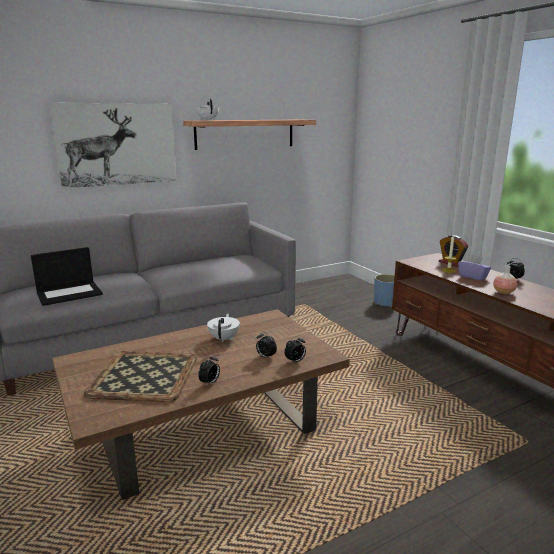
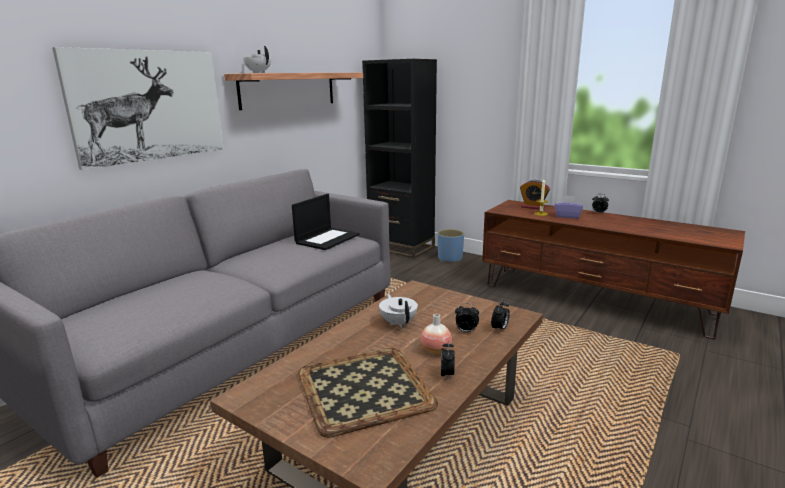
camera: 25 degrees left, 0 degrees up
(70, 293) = (155, 310): laptop -> laptop (327, 239)
(350, 285) = (401, 247): none -> black bookcase
(503, 292) = (609, 225): vase -> vase (436, 350)

